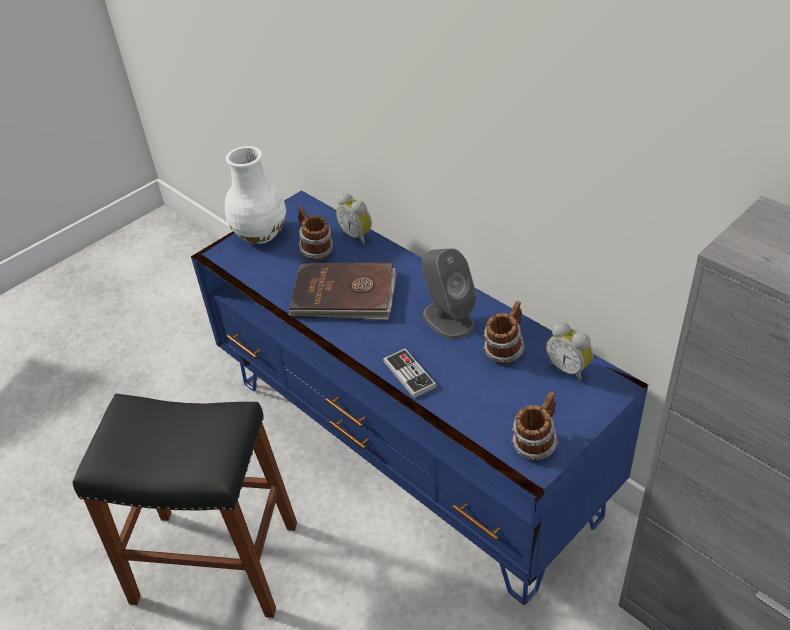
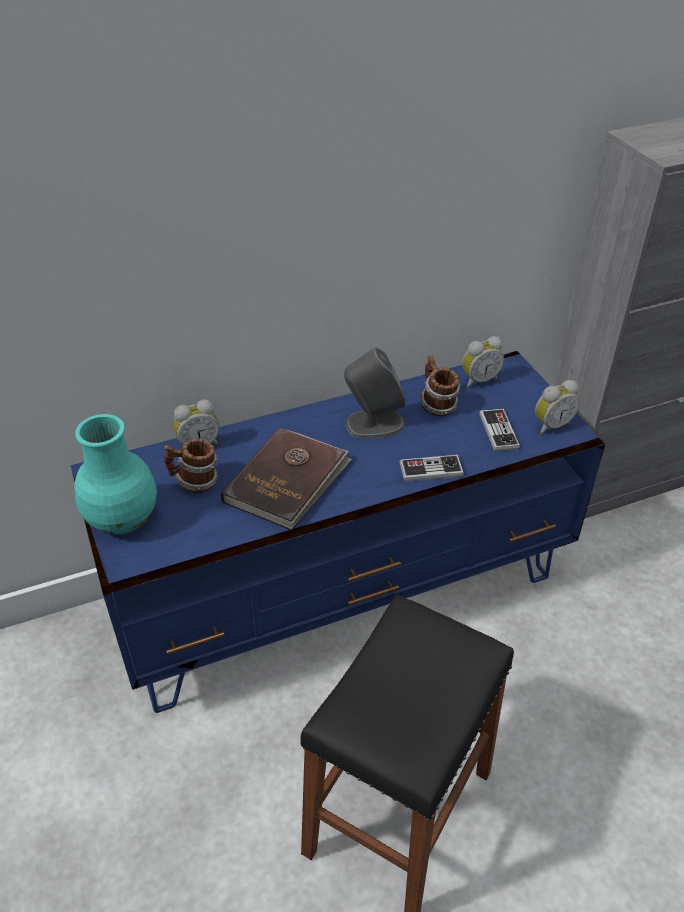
camera: 70 degrees left, 0 degrees up
(261, 234) = (122, 519): white vase -> turquoise vase
(496, 405) = (498, 431): none -> game controller
(535, 444) = (551, 425): mug -> alarm clock

